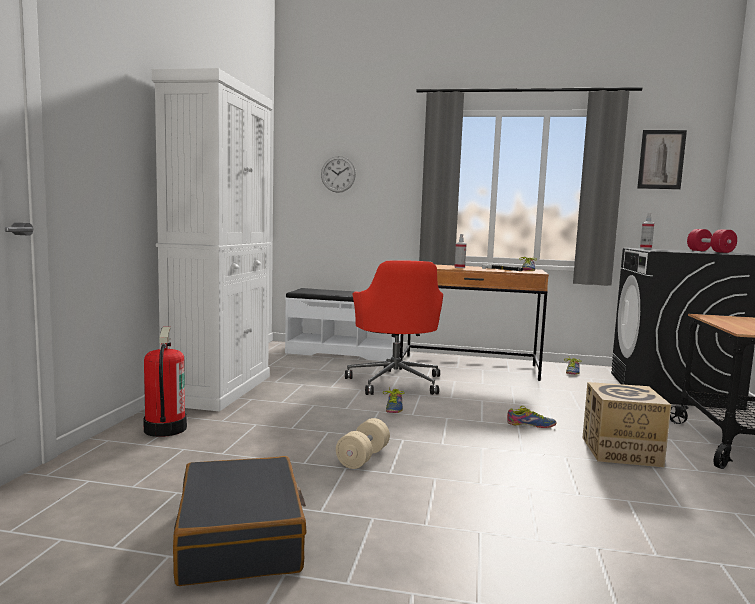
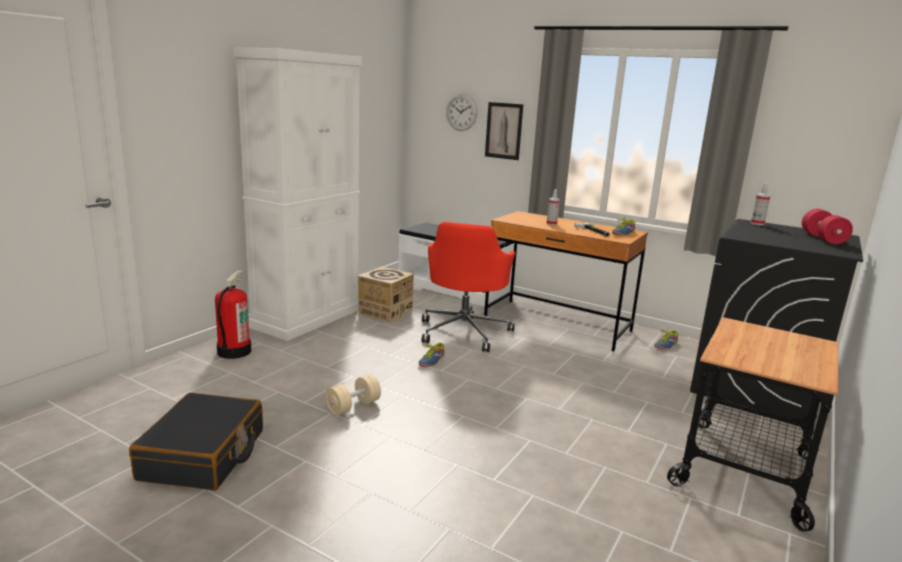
camera: 20 degrees right, 10 degrees up
(531, 425) = (539, 401): shoe -> none
(620, 451) = (593, 446): cardboard box -> cardboard box (385, 312)
(661, 159) = (809, 114): picture -> picture (503, 131)

